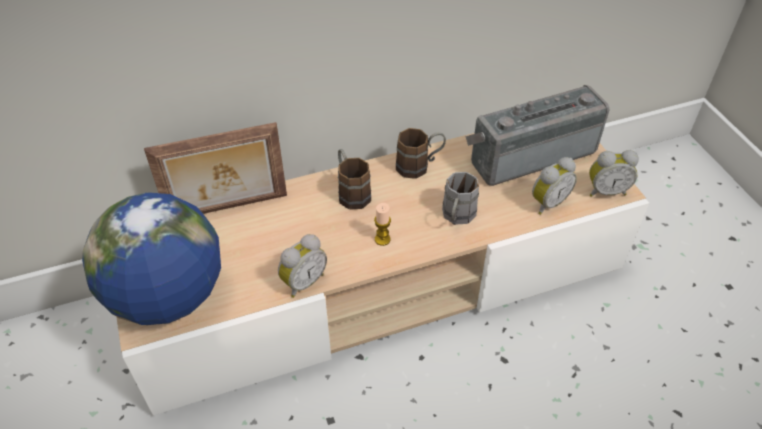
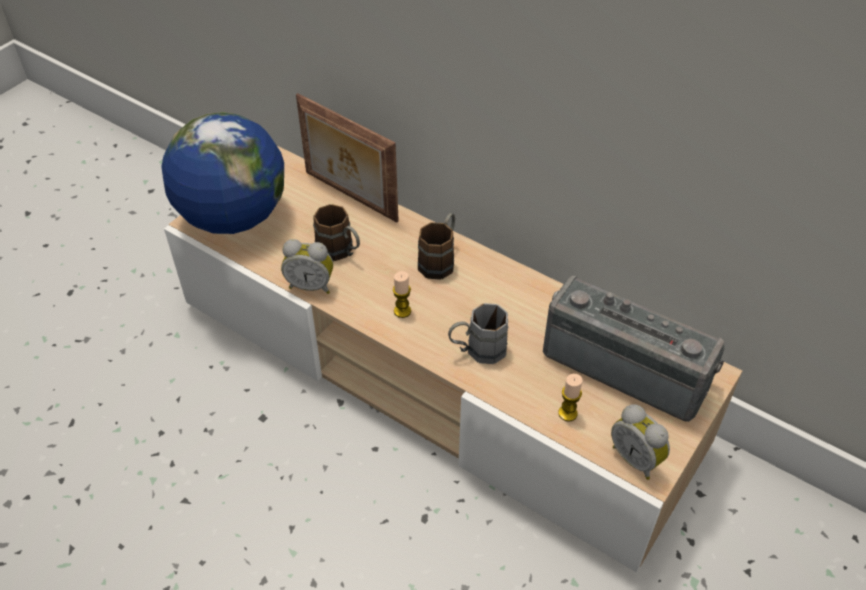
camera: 55 degrees right, 0 degrees up
(419, 166) = (520, 289): brown mug -> brown mug (340, 252)
(547, 202) = (567, 413): alarm clock -> candle

